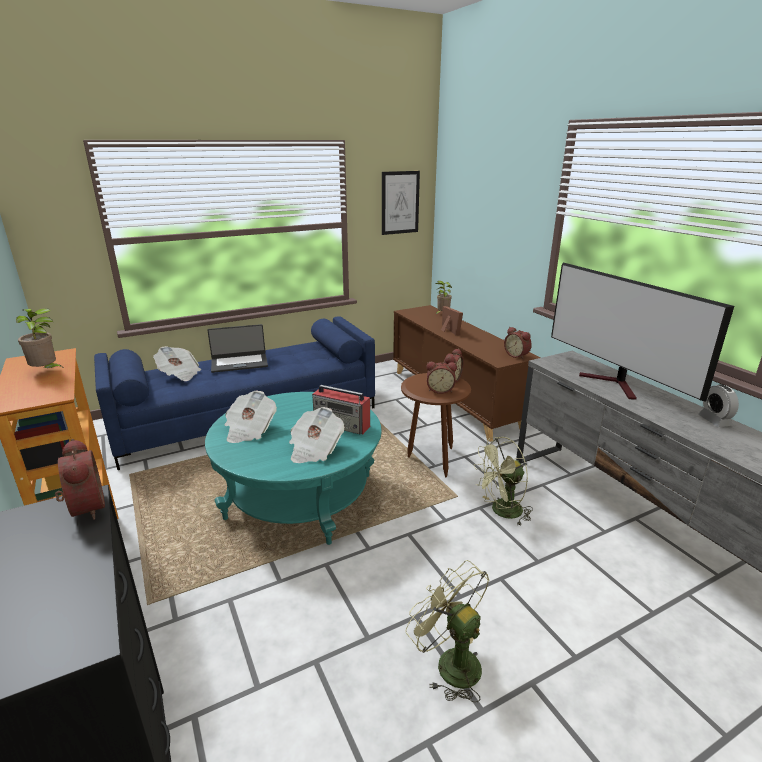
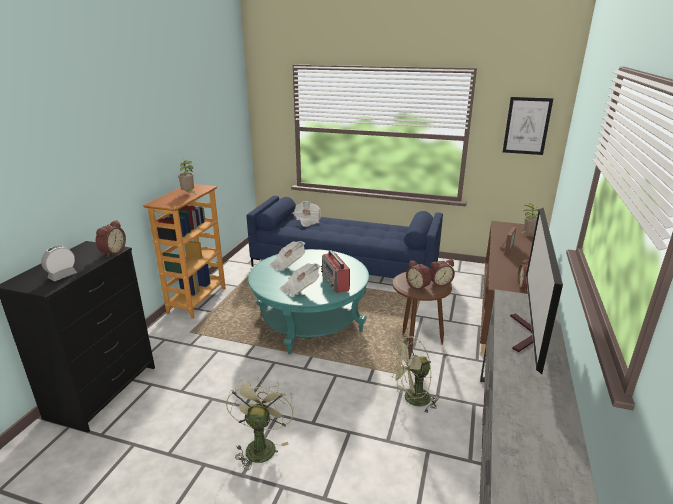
camera: 45 degrees right, 0 degrees up
(239, 363) = (346, 225): laptop -> none
(501, 512) = (412, 400): green fan -> green fan turned 45 degrees counterclockwise
(714, 420) = (554, 400): alarm clock -> alarm clock (62, 276)

